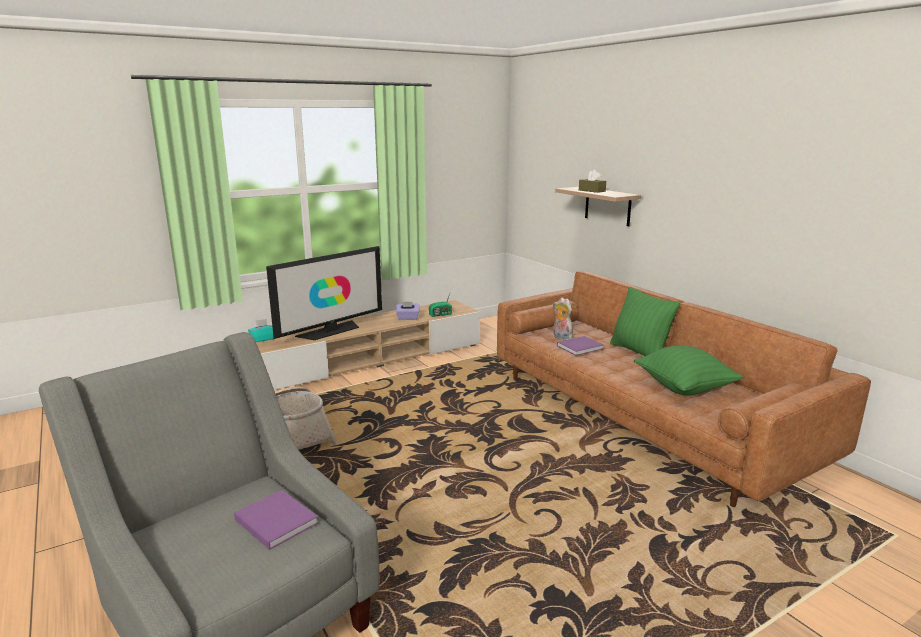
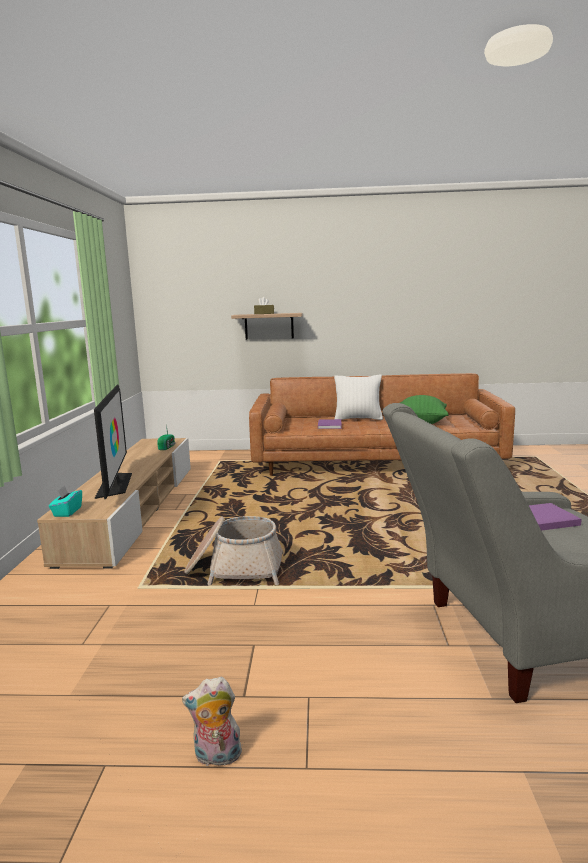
camera: 55 degrees left, 5 degrees down
(408, 318) = (149, 456): purple tissue box -> none
(561, 338) = (304, 426): plush toy -> plush toy (216, 757)
(639, 352) = (358, 419): green pillow -> white pillow

